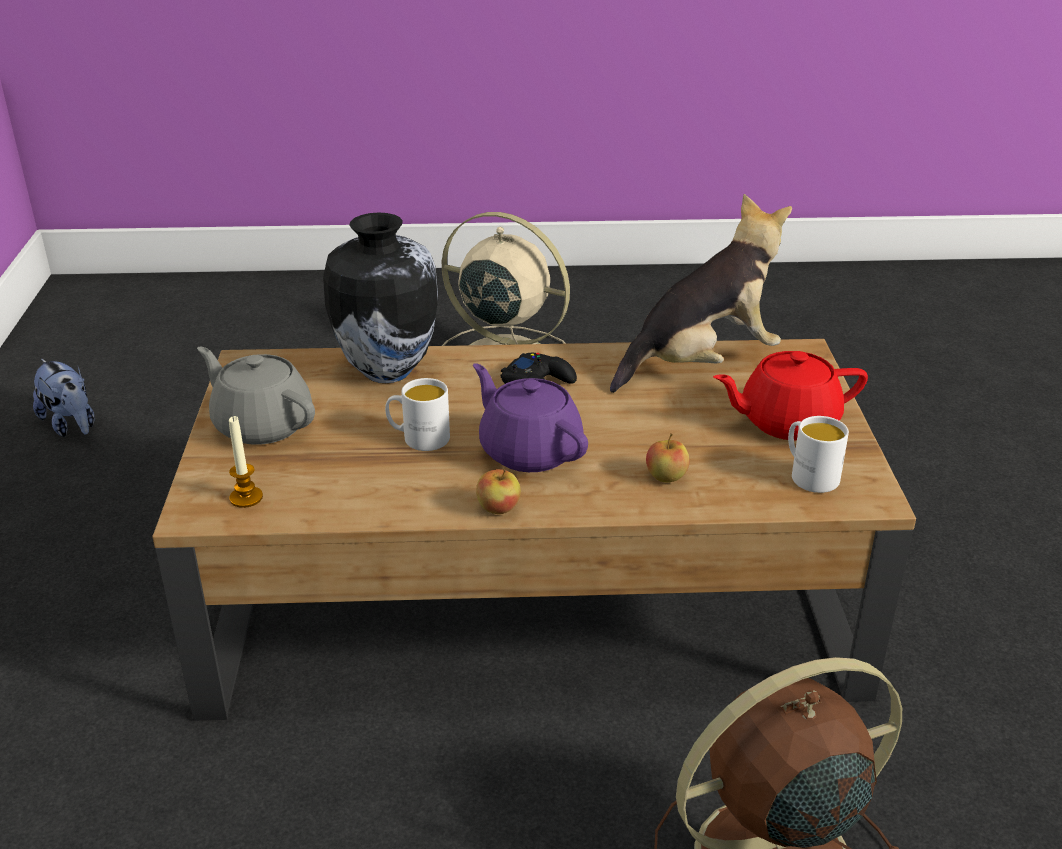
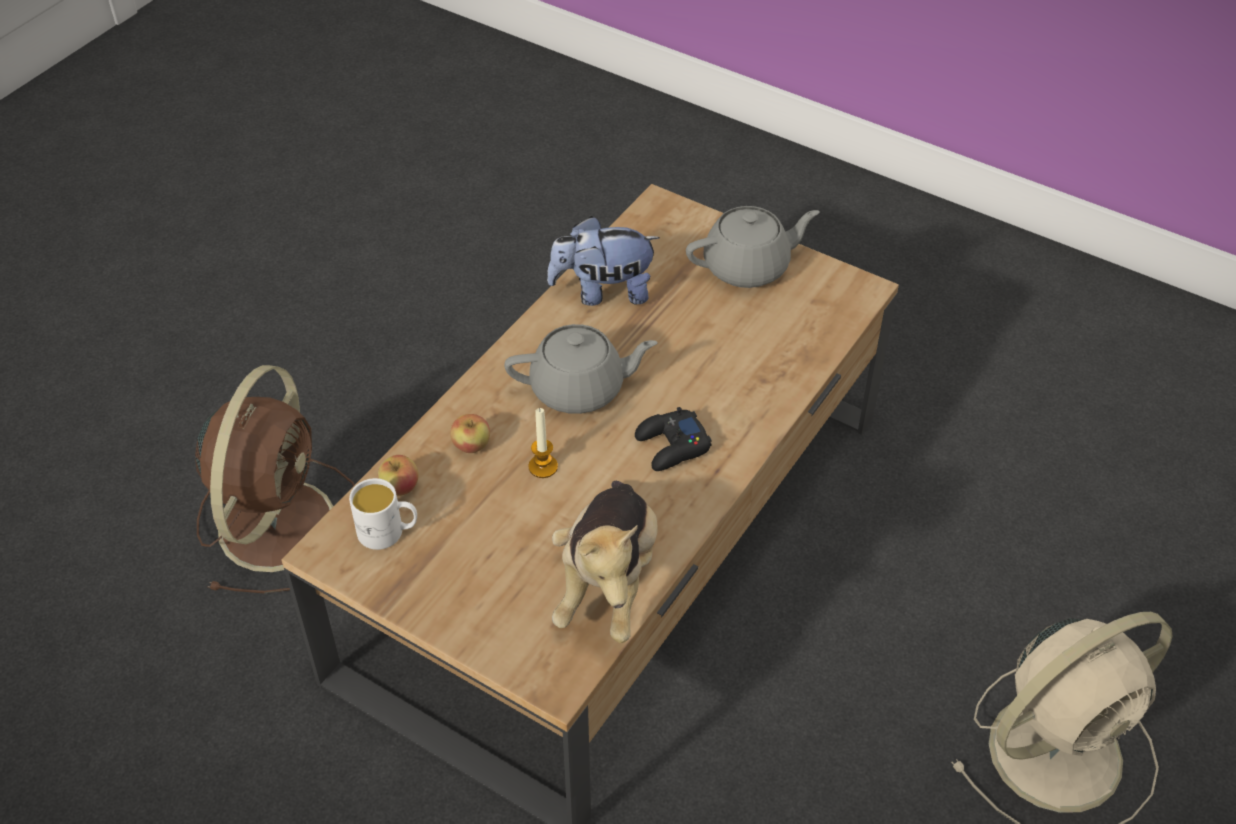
camera: 125 degrees right, 15 degrees up
(71, 425) = (1109, 352): plush toy -> plush toy (603, 292)
(246, 498) = (656, 231): candle -> candle (543, 467)
(387, 371) = (776, 363): vase -> none
(418, 438) = (653, 338): white mug -> none
(498, 508) = (526, 339): apple -> apple (400, 488)
(529, 450) = (579, 389): purple teapot -> grey teapot
(786, 422) = (464, 573): red teapot -> none

